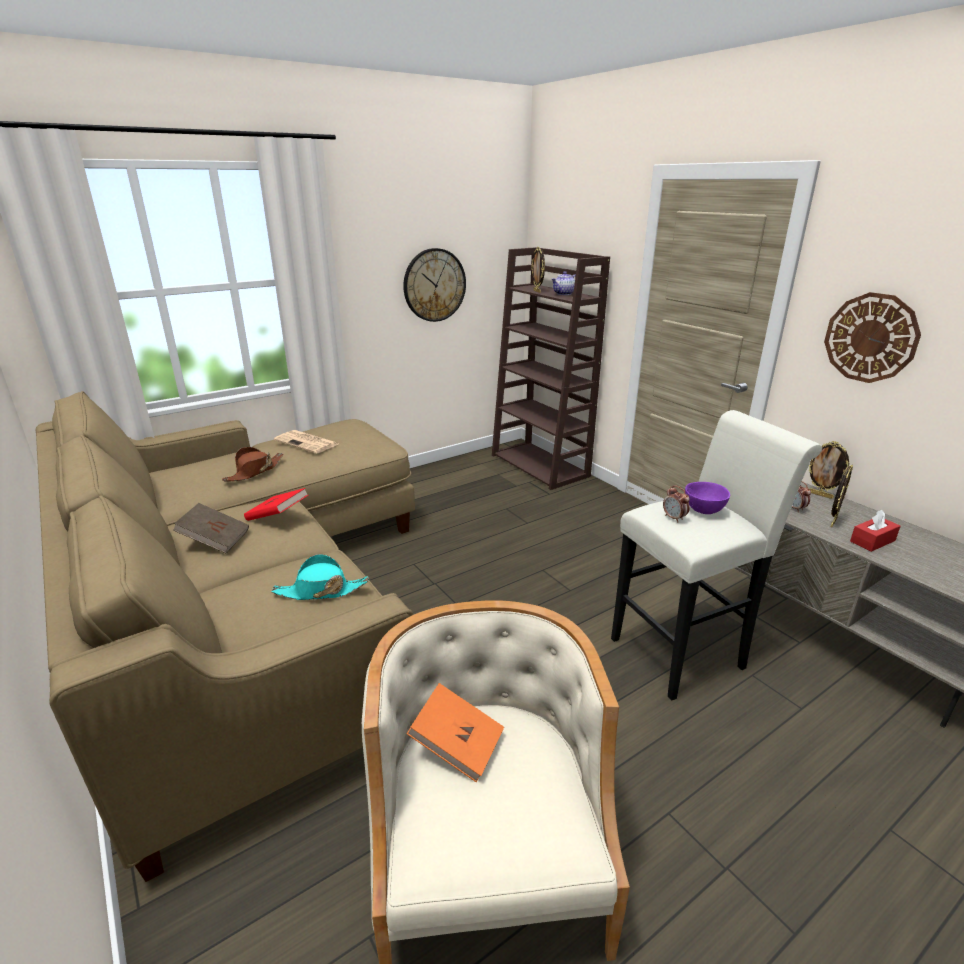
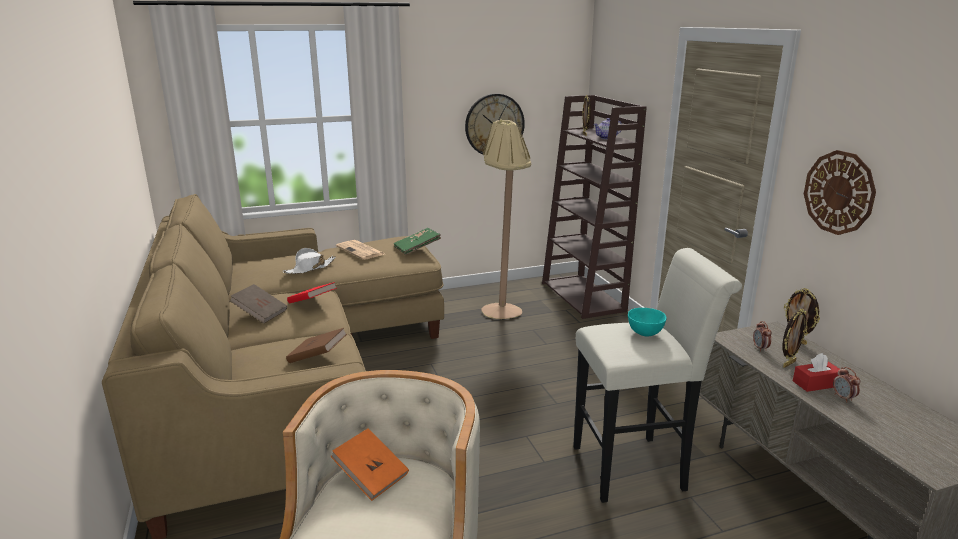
camera: 15 degrees right, 5 degrees down
(254, 471) = (310, 268): brown hat -> white hat
(321, 591) = (317, 357): turquoise hat -> brown book
(373, 433) = (417, 248): none -> green book
(465, 487) = (505, 308): none -> beige floor lamp
(674, 518) = (613, 336): alarm clock -> alarm clock (843, 398)
(704, 511) = (645, 334): purple bowl -> turquoise bowl

